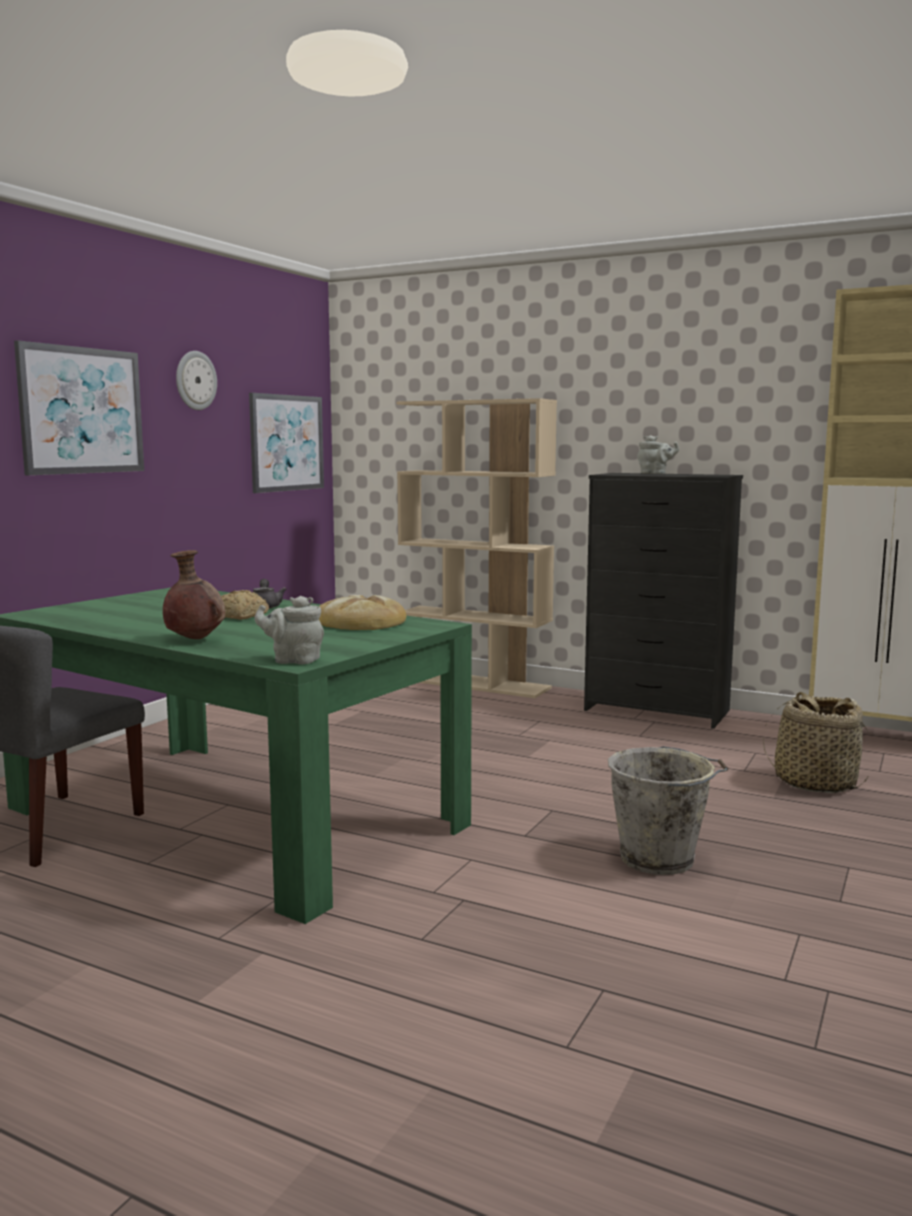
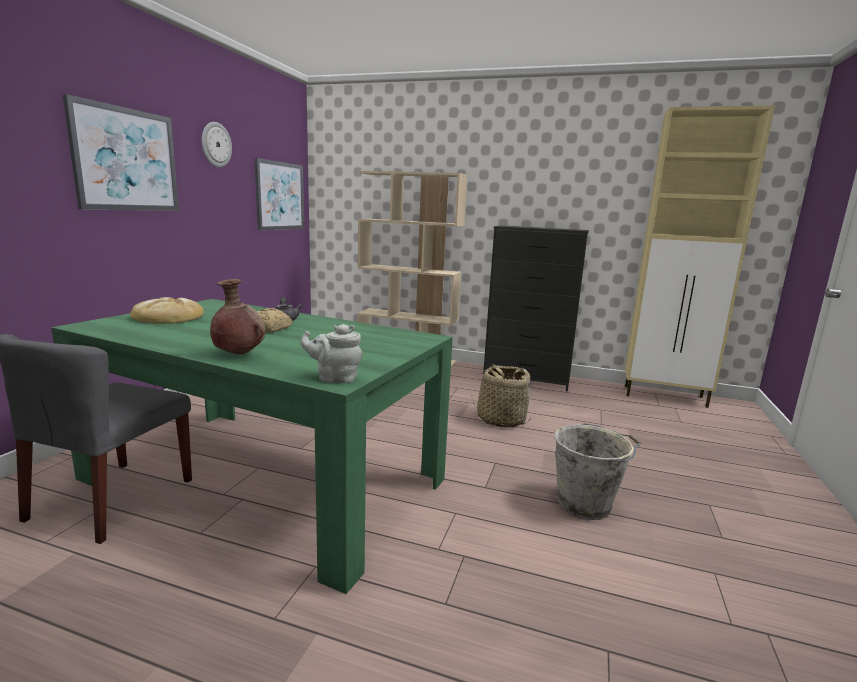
camera: 10 degrees left, 5 degrees up
(361, 622) = (368, 335): bread -> bread (168, 317)
(655, 474) = (533, 227): grey teapot -> none
(814, 782) = (648, 432): basket -> basket (501, 419)

